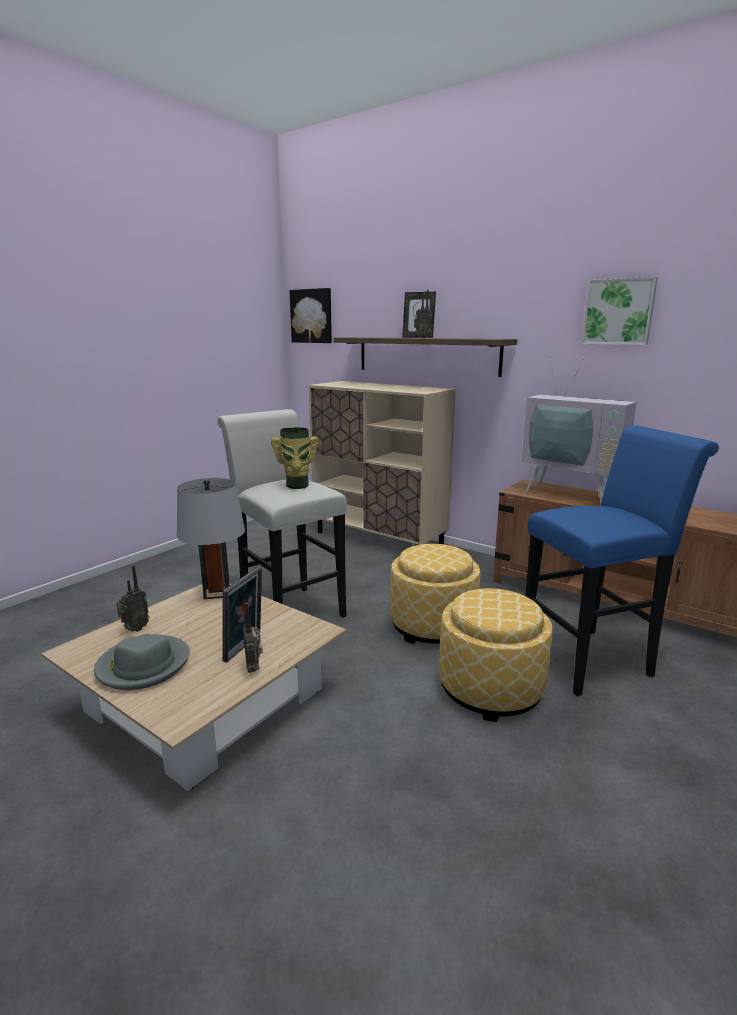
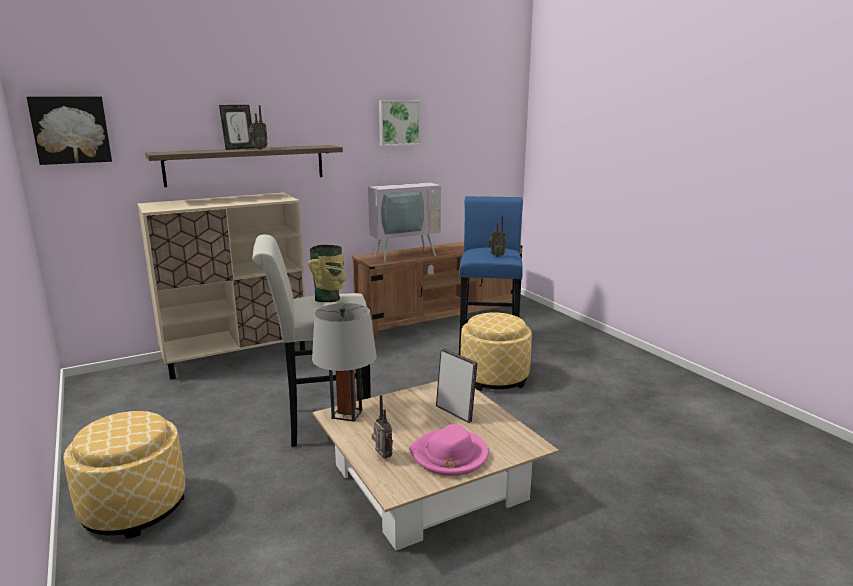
camera: 65 degrees left, 0 degrees up
(143, 665) = (450, 456): grey hat -> pink hat
(254, 668) = (486, 413): radio -> radio (496, 255)
(433, 626) = (410, 374): ottoman -> ottoman (134, 507)

